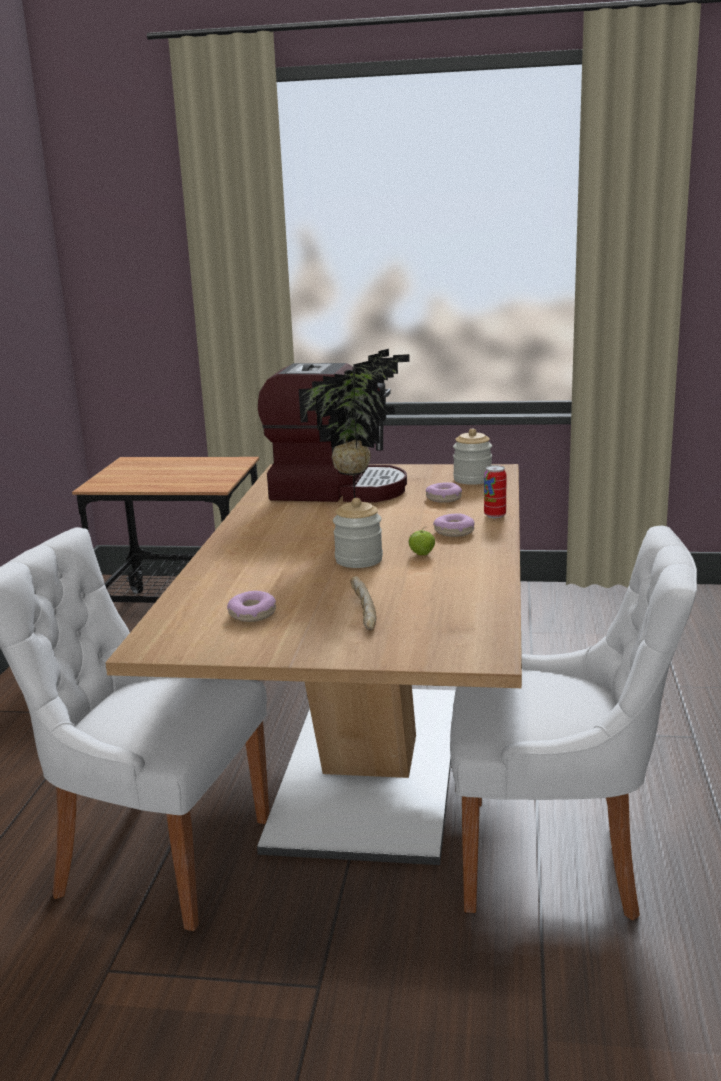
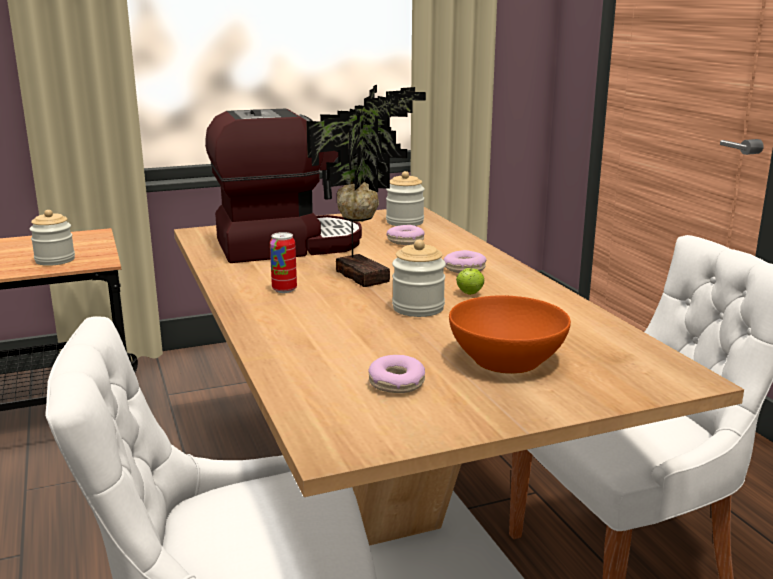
camera: 30 degrees left, 0 degrees up
(186, 481) = (55, 260): none -> jar
(362, 612) = (507, 359): bread -> orange bowl
(495, 515) = (476, 250): can -> can (284, 290)

